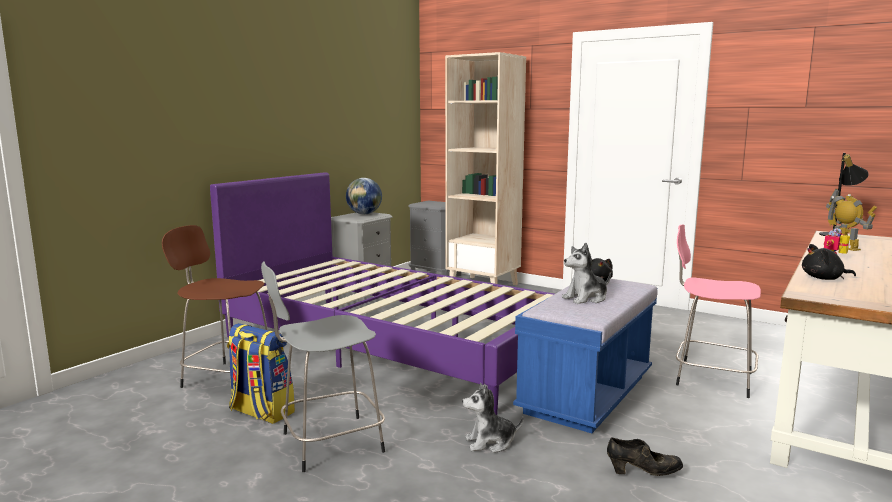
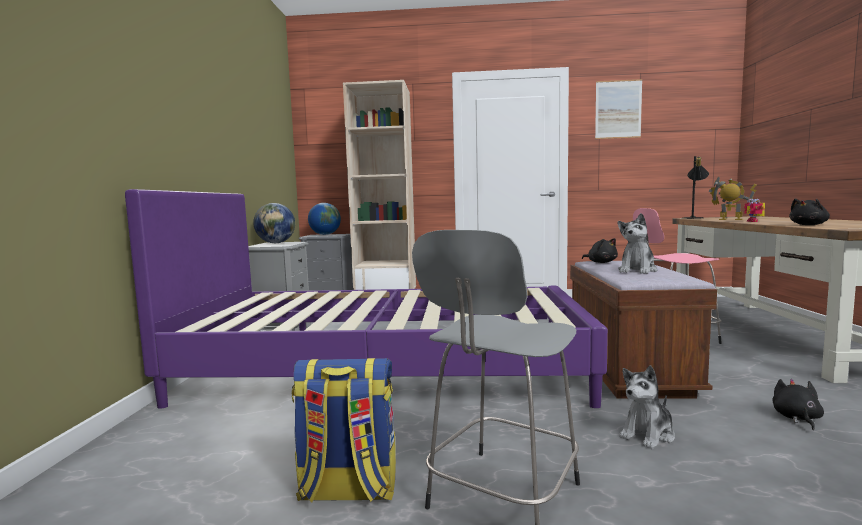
camera: 30 degrees left, 5 degrees down
(226, 378) = (229, 460): brown stool -> none
(437, 203) = (325, 234): none -> globe
(586, 394) = (627, 369): blue bench -> brown bench
(643, 473) = (796, 418): black shoe -> black plush toy
(776, 76) = (618, 109): none -> picture

